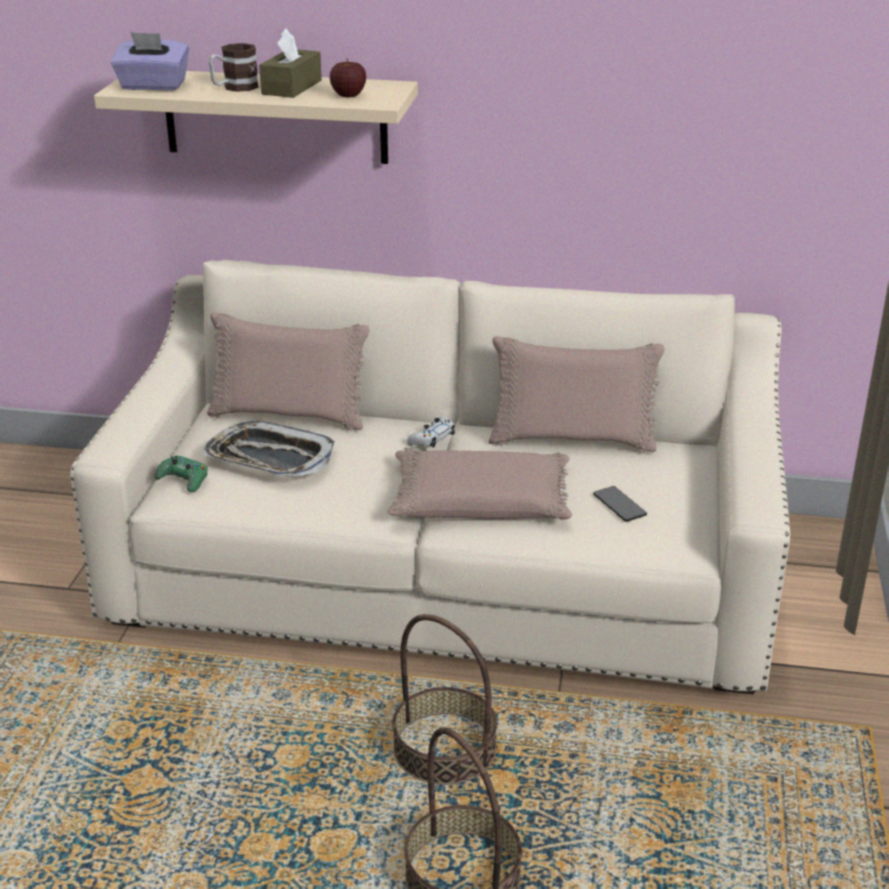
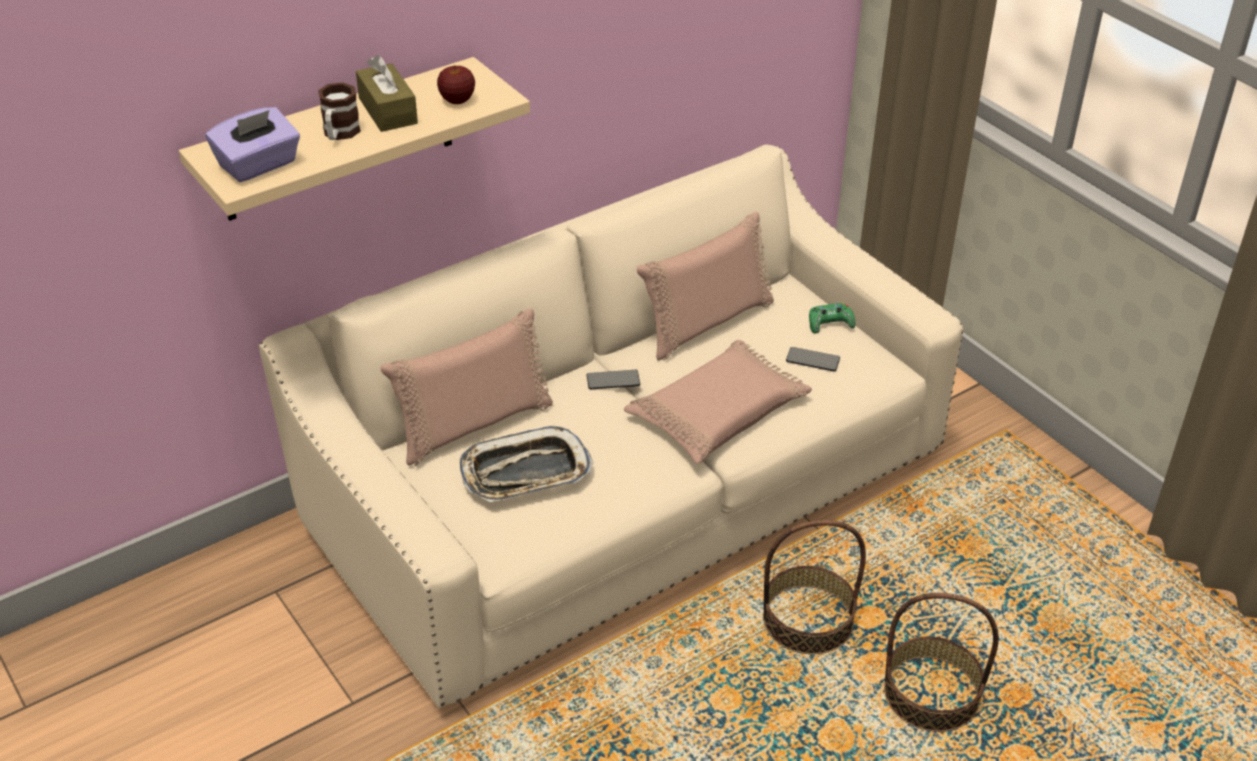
camera: 45 degrees left, 10 degrees up
(183, 479) = (489, 534): green game controller -> green game controller (830, 323)
(432, 438) = (613, 380): white game controller -> phone

